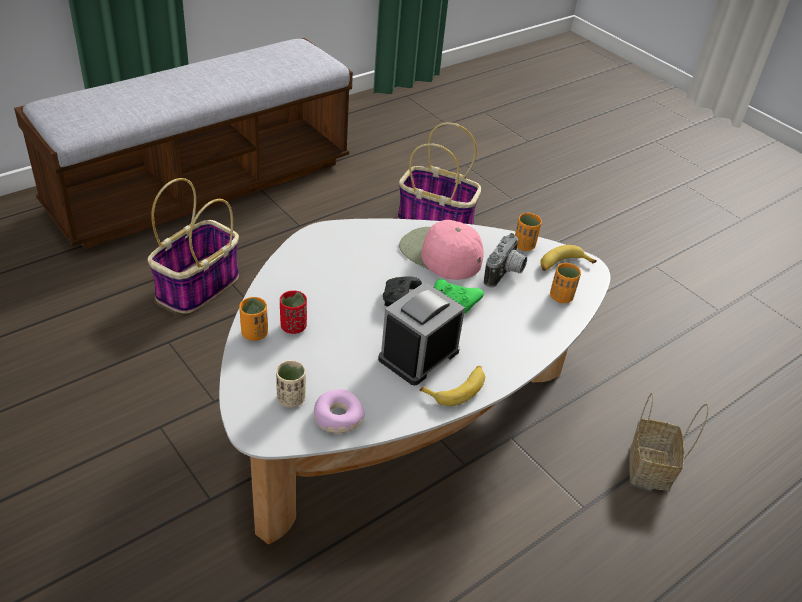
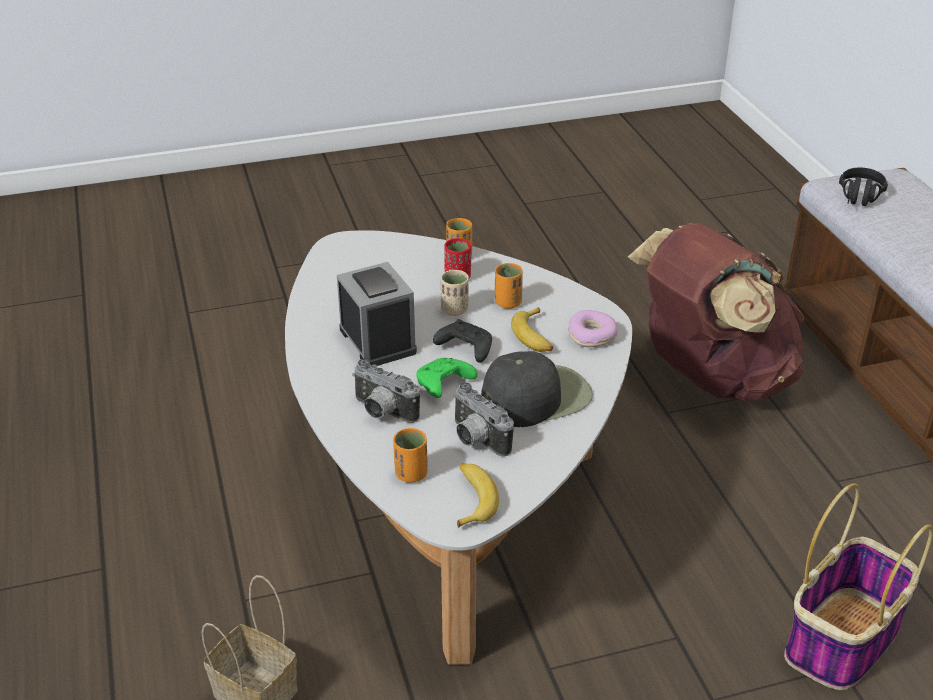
camera: 115 degrees right, 5 degrees down
(97, 119) = (859, 199): none -> black headphones
(198, 287) = (711, 378): basket -> brown backpack
(291, 398) = (367, 262): beige cup -> beige cup (454, 310)
(337, 417) = (330, 280): donut -> donut (591, 336)
(440, 254) = (536, 396): pink cap -> black cap
(457, 389) = (318, 352): banana -> banana (535, 337)
(508, 328) = (381, 412): none -> camera
(524, 245) = (527, 476): orange cup -> orange cup (508, 303)

